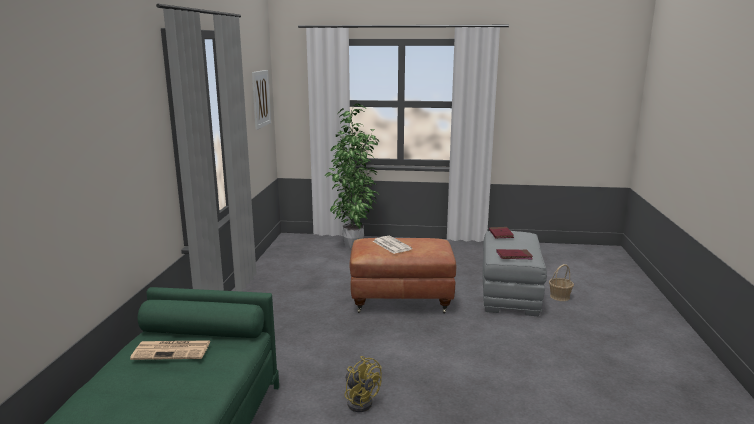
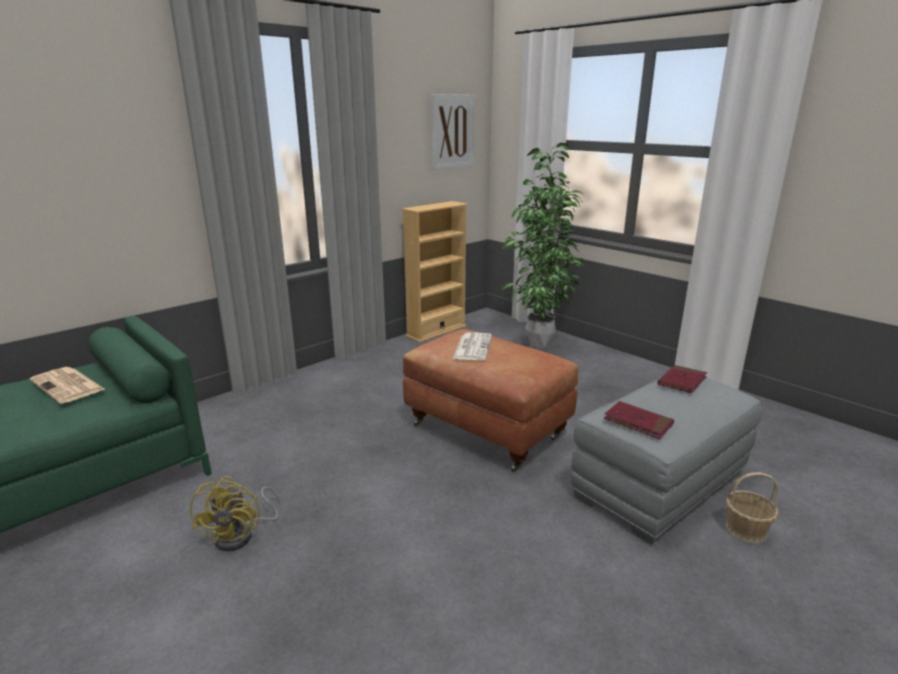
camera: 40 degrees right, 5 degrees up
(273, 257) = (436, 331): none -> beige bookcase

